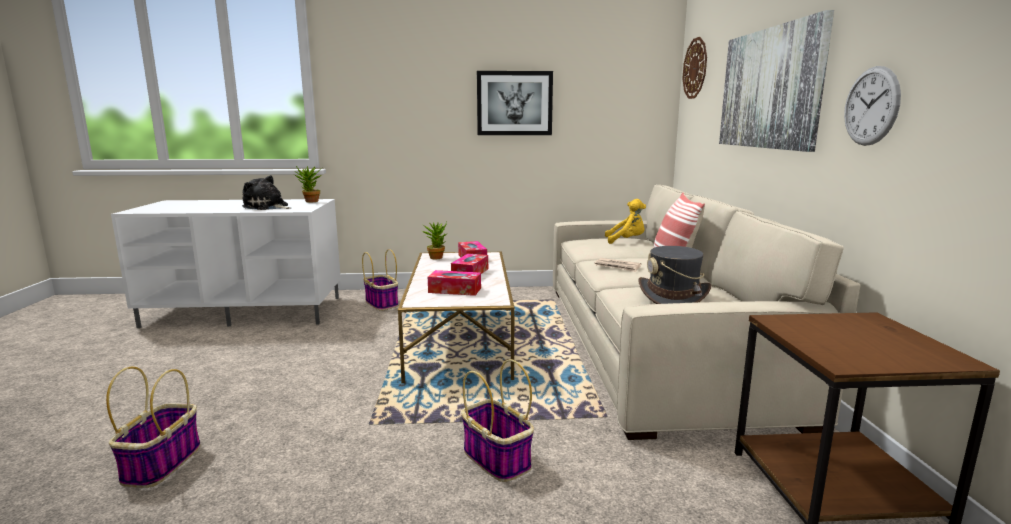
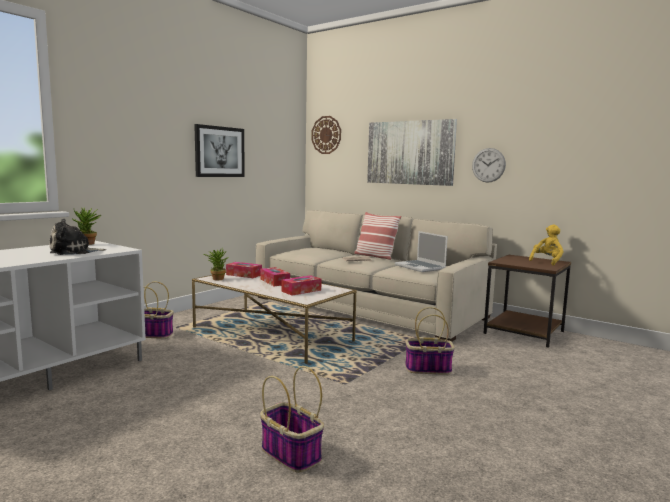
camera: 50 degrees left, 5 degrees down
(626, 241) = (314, 249): yellow plush toy -> yellow plush toy (547, 261)
(673, 297) = (420, 267): grey hat -> laptop

